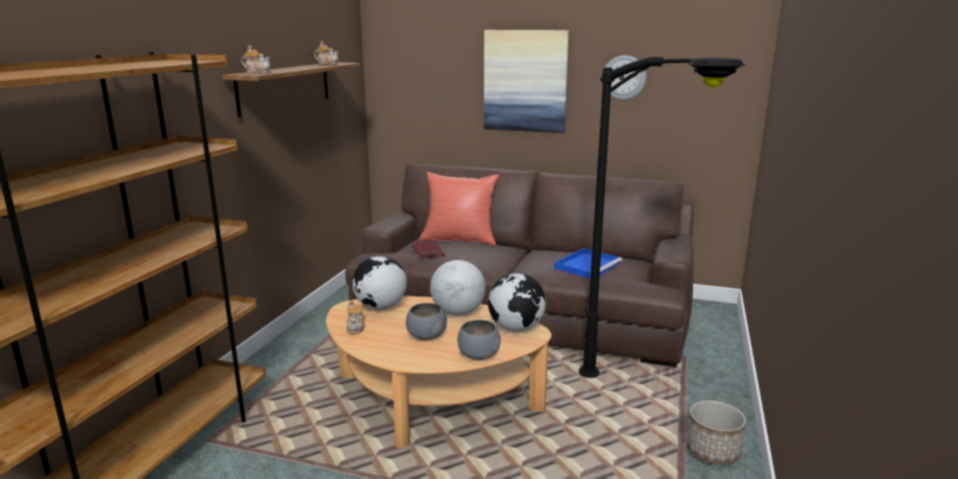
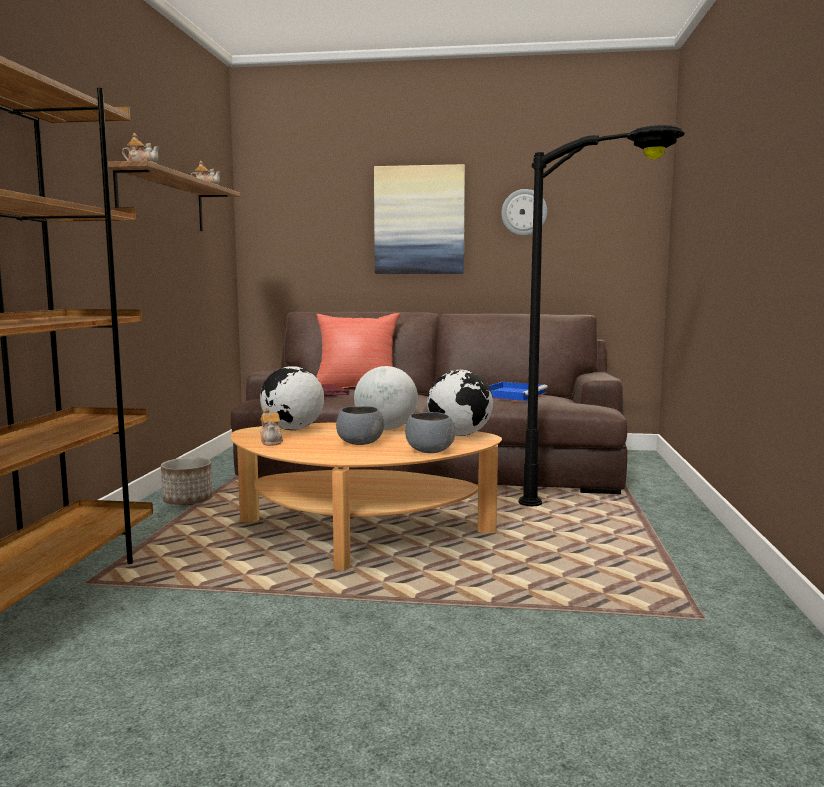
camera: 10 degrees left, 10 degrees down
(712, 451) = (693, 549): planter -> planter (188, 501)

